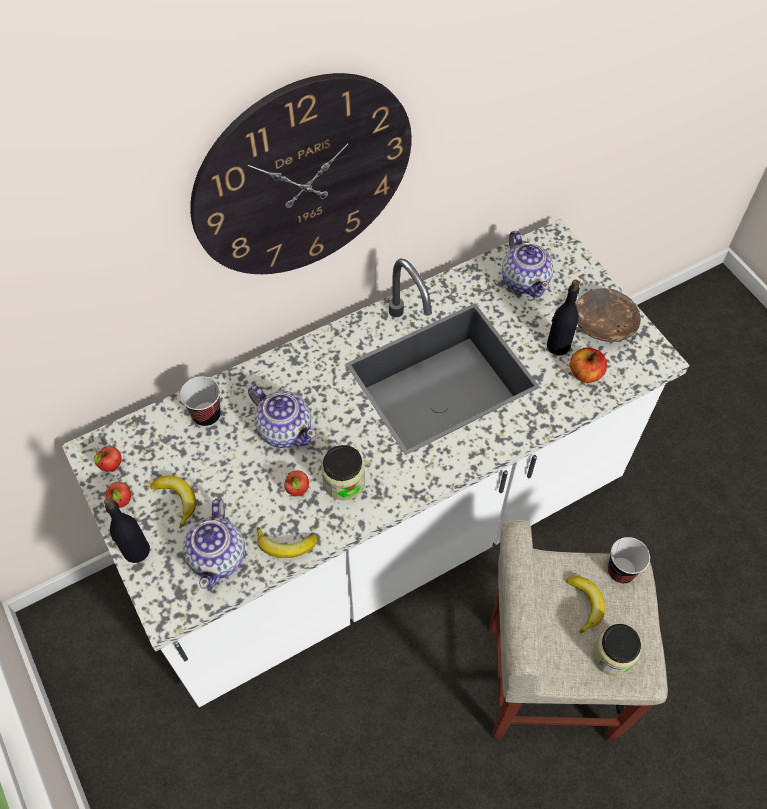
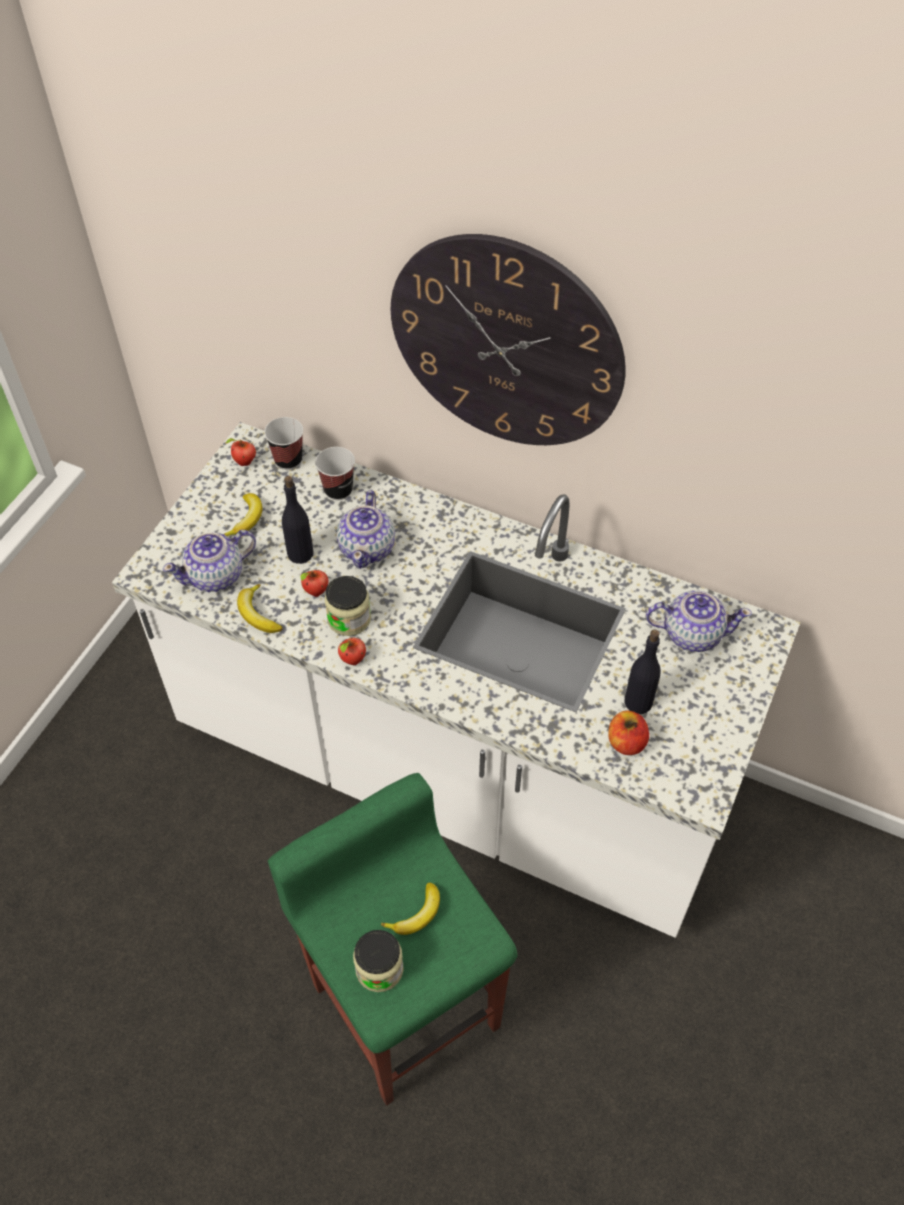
camera: 55 degrees right, 5 degrees down
(122, 502) = (218, 488): apple -> apple (353, 661)
(136, 550) = (183, 522): black bottle -> black bottle (300, 553)
(525, 280) = (691, 633): teapot -> teapot turned 120 degrees counterclockwise
(546, 681) = (404, 1002): beige stool -> green stool
(603, 324) = (701, 728): brown bowl -> none
(621, 571) = (477, 929): cup -> cup (288, 460)

